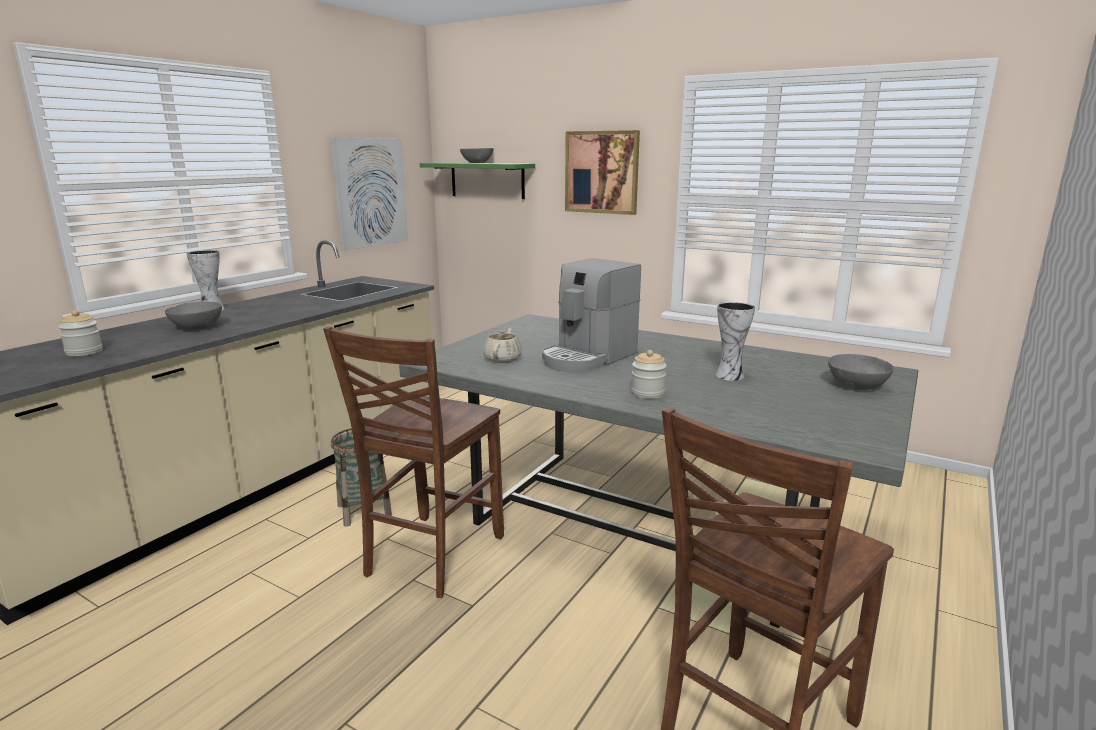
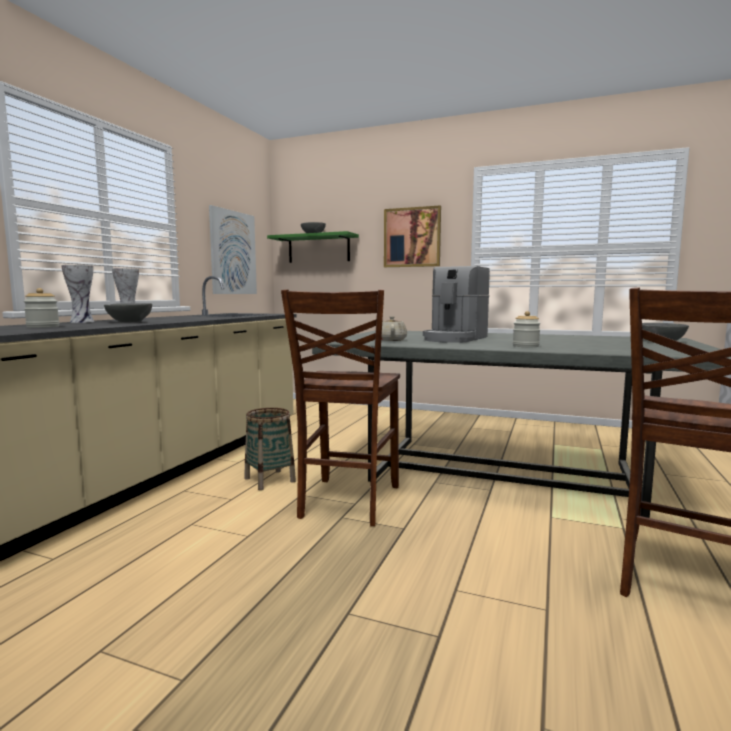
camera: 10 degrees left, 10 degrees down
(730, 375) = (569, 341): vase -> vase (83, 322)

